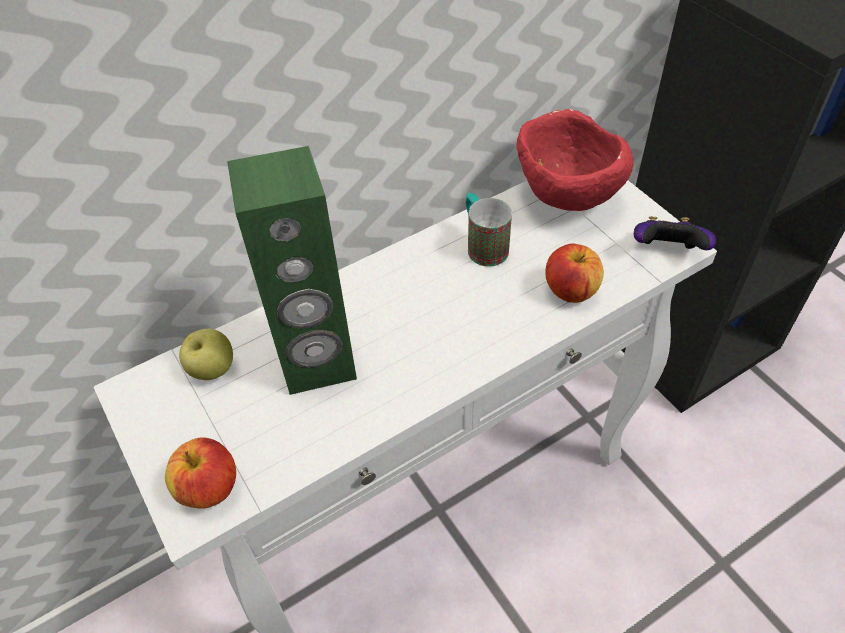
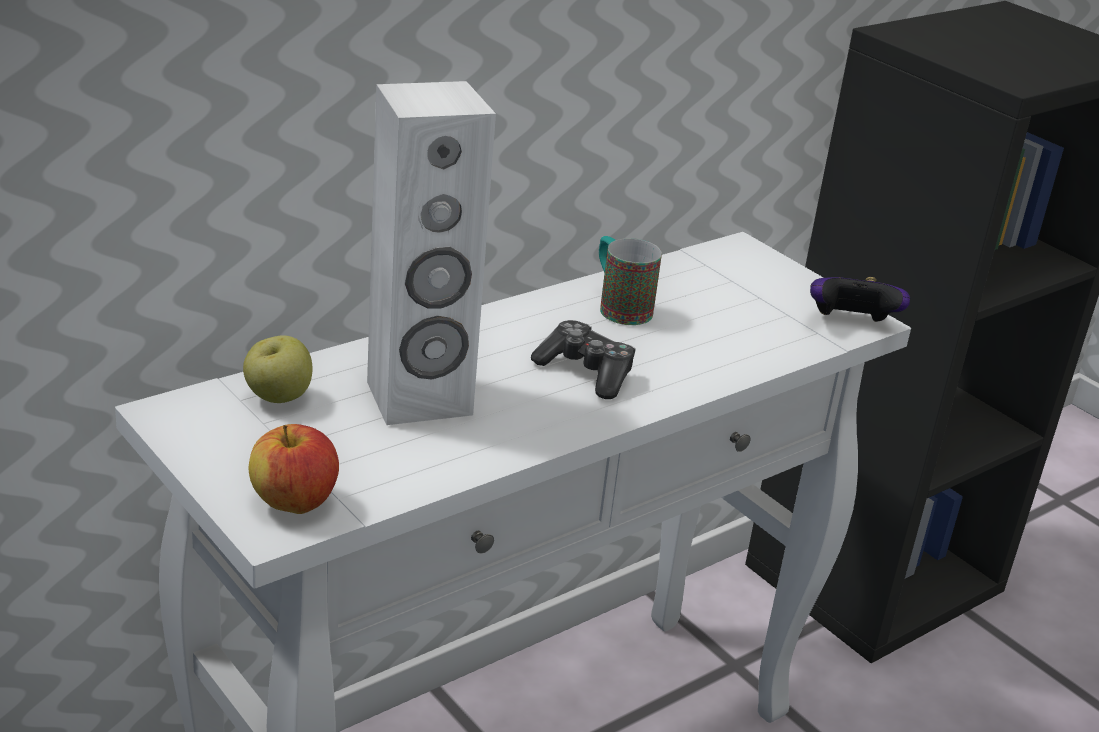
camera: 10 degrees left, 20 degrees down
(318, 363) = (420, 399): green speaker -> white speaker
(449, 323) = (586, 372): none -> game controller
(566, 198) = (718, 271): red bowl -> none
(570, 291) = (735, 352): apple -> none

